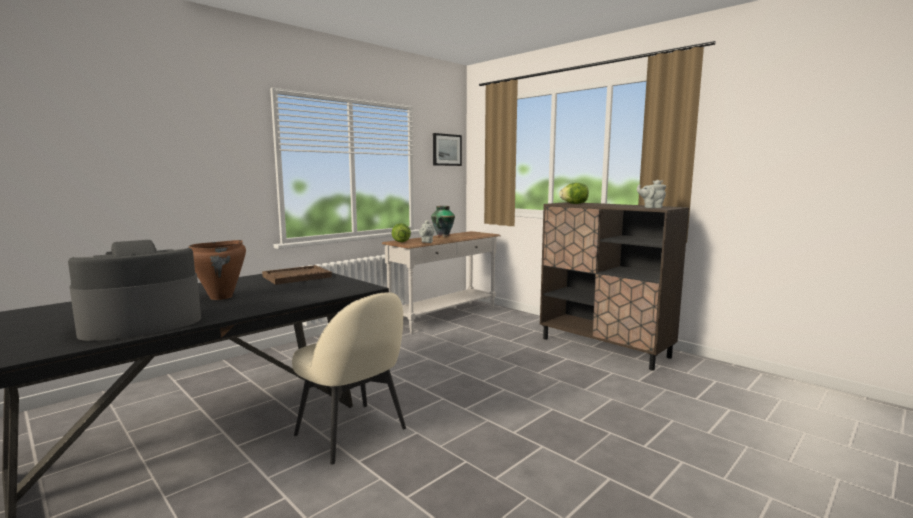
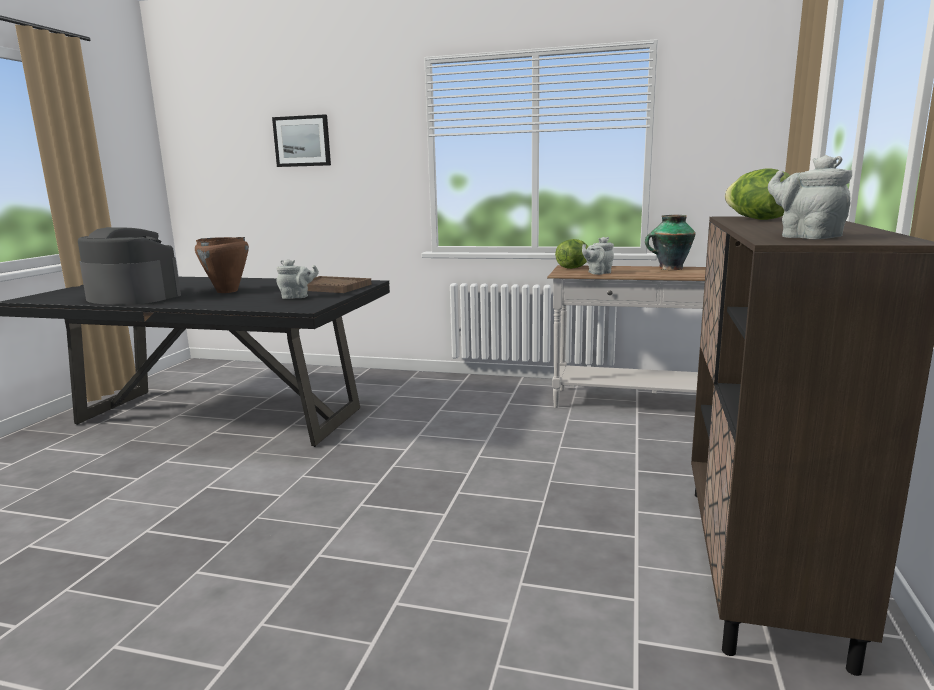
camera: 60 degrees right, 5 degrees up
(317, 285) = (297, 297): none -> grey teapot
(352, 433) = (260, 465): beige chair -> none
(446, 150) = (740, 110): picture -> picture (302, 141)

